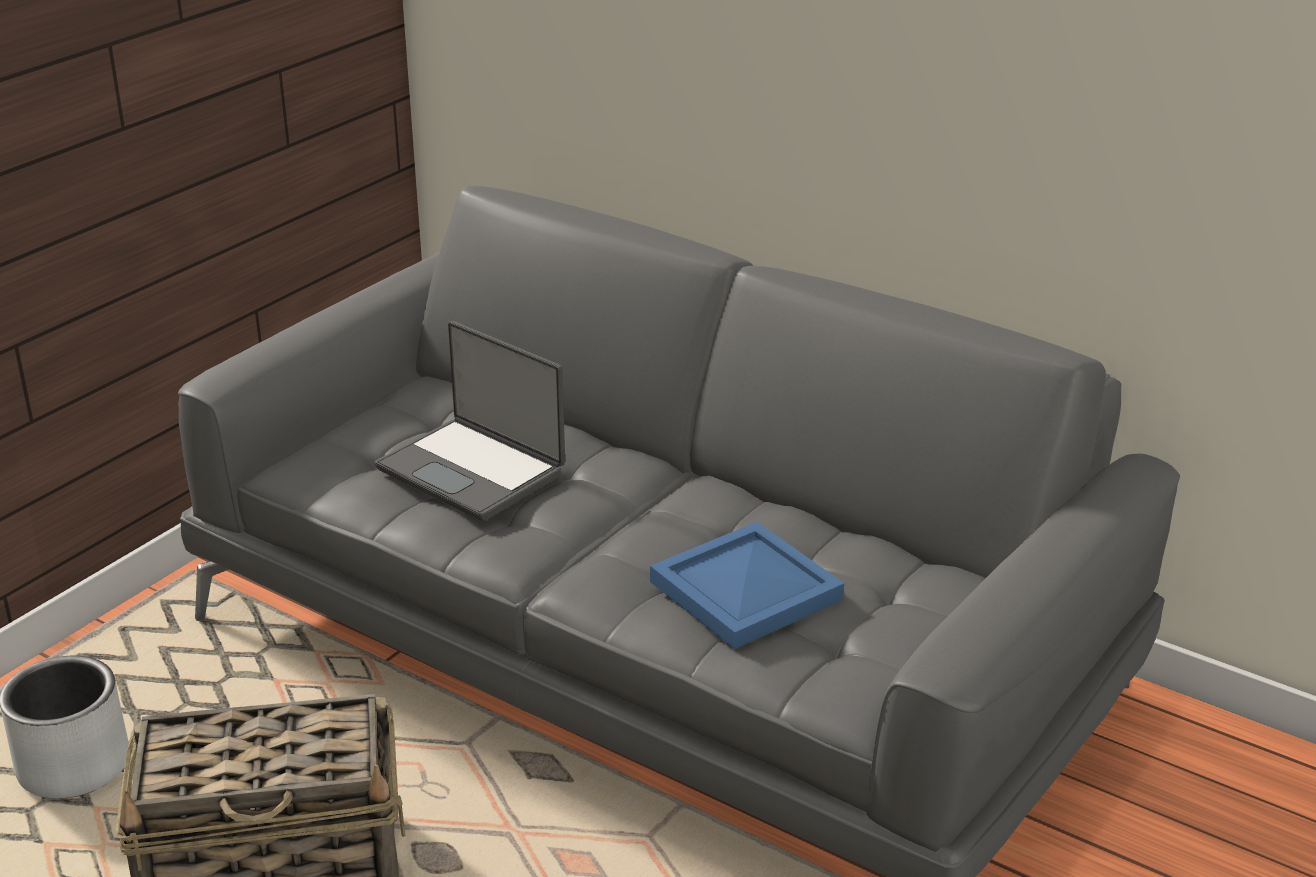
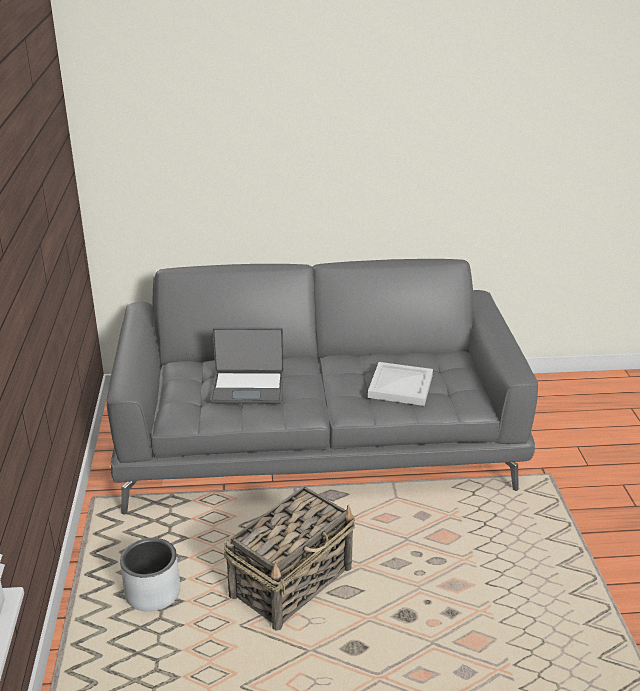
camera: 40 degrees left, 0 degrees up
(742, 590) = (399, 386): blue tray -> white tray

